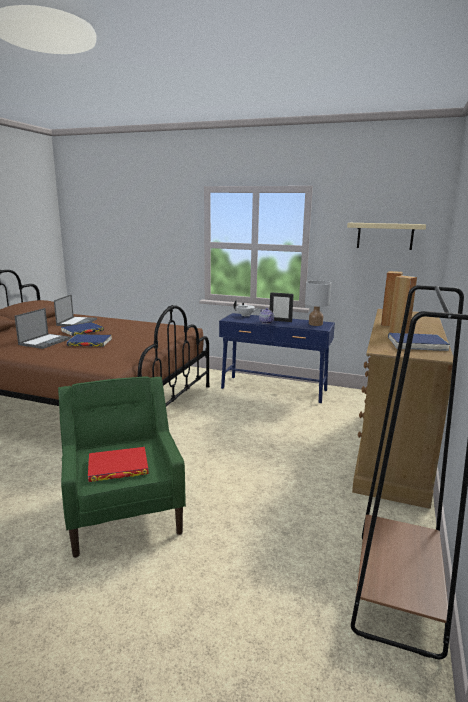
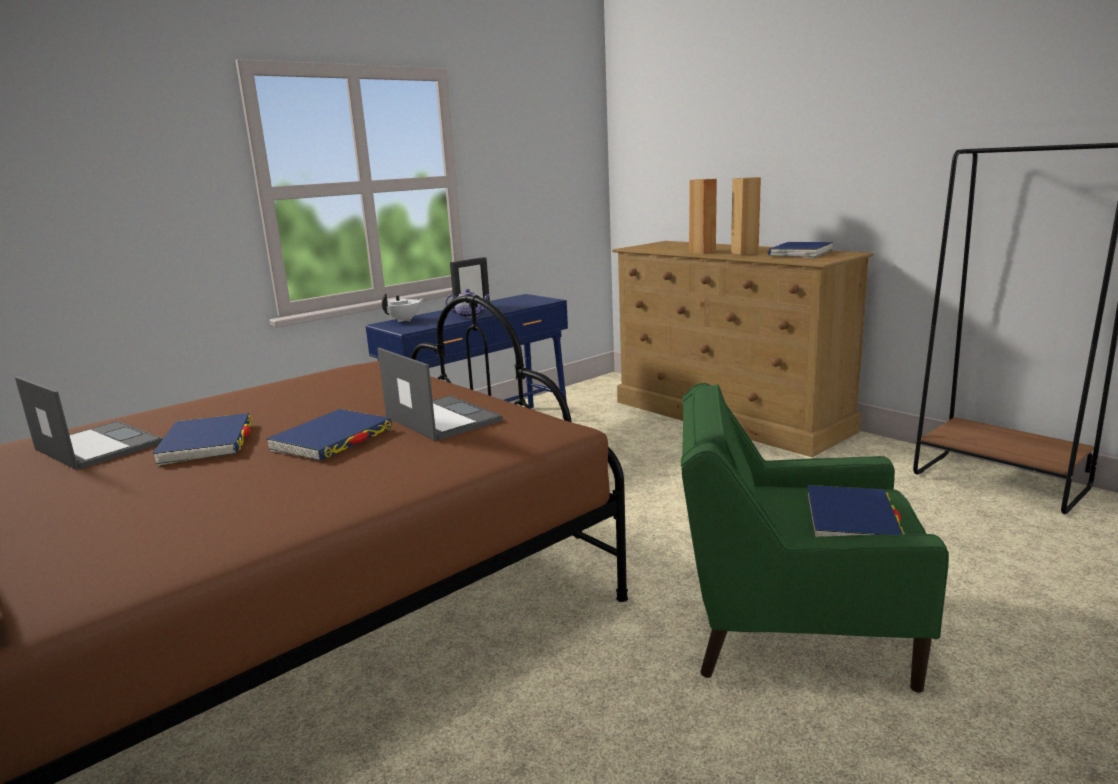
camera: 60 degrees left, 0 degrees up
(45, 341) = (227, 485): laptop -> laptop (441, 419)
(118, 467) = (851, 520): red book -> blue book
(315, 324) = (522, 300): grey table lamp -> none
(385, 236) = (548, 150): beige shelf -> none

